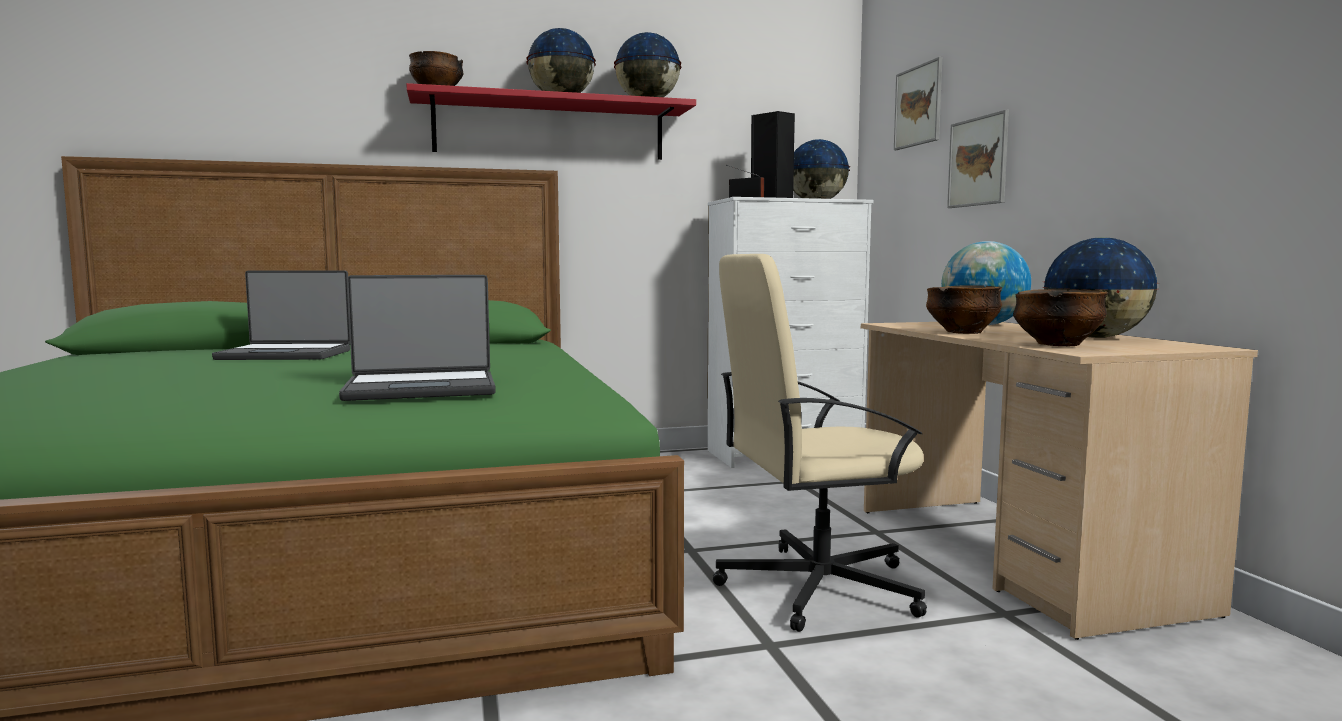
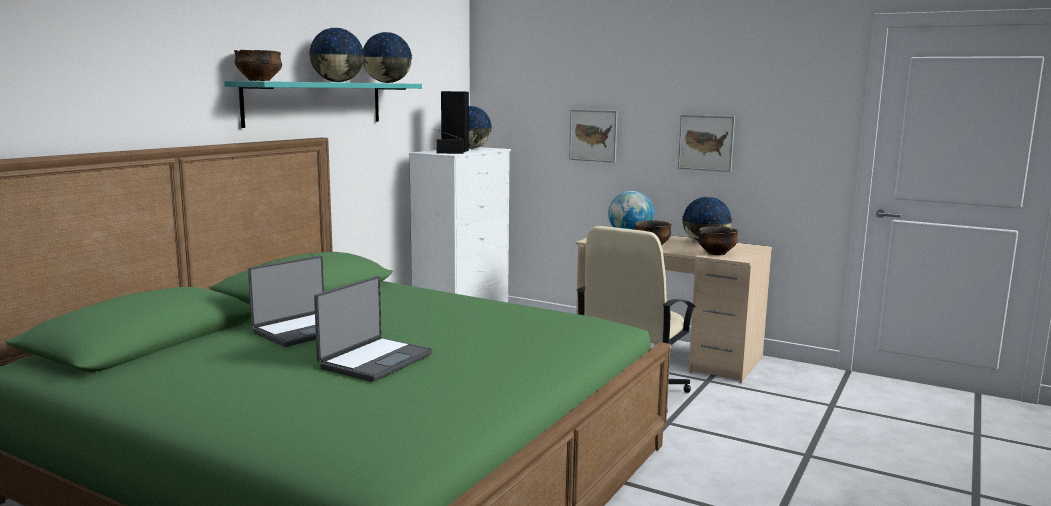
camera: 45 degrees left, 5 degrees up
(421, 389) = (534, 336): laptop -> laptop (374, 360)
(550, 129) = (315, 103): red shelf -> turquoise shelf
(918, 106) = (536, 90): picture -> picture (706, 143)

